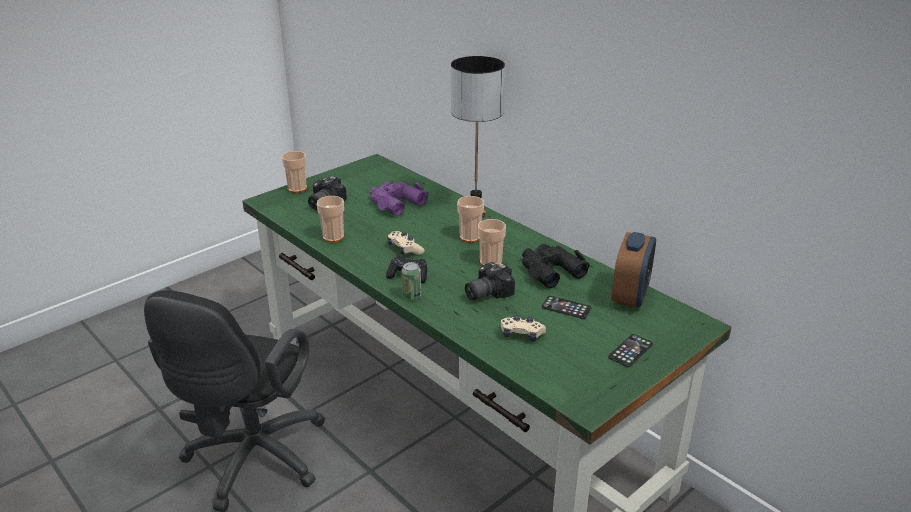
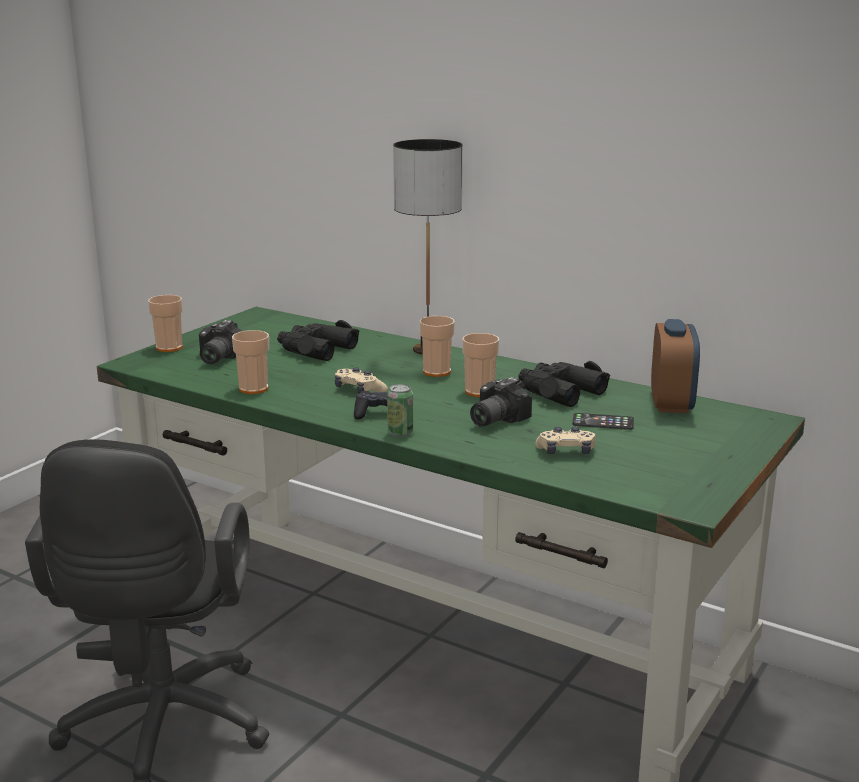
camera: 15 degrees left, 10 degrees down
(395, 203) = (315, 349): purple binoculars -> black binoculars
(630, 351) = (707, 451): phone -> none

